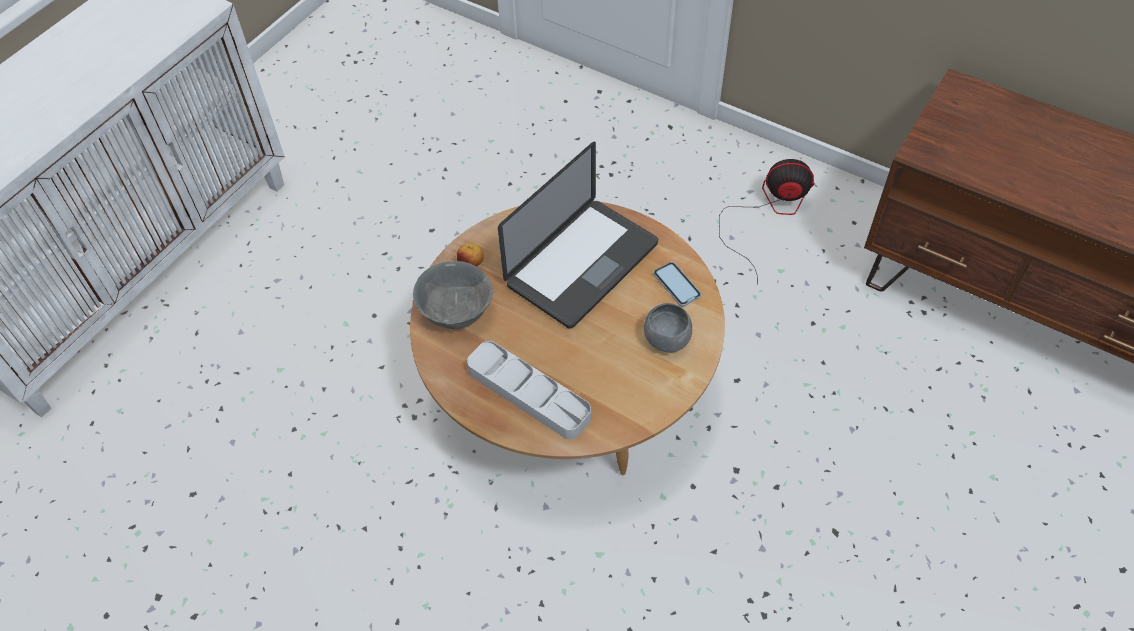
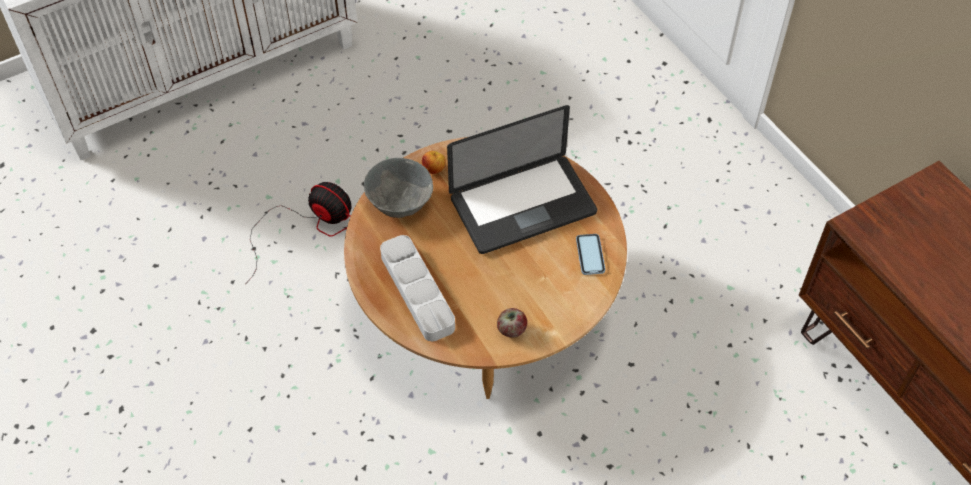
camera: 25 degrees right, 0 degrees up
(647, 391) = (511, 330): none -> apple
(666, 339) = (553, 296): grey bowl -> none
(768, 214) = (750, 233): fan -> fan (309, 227)

